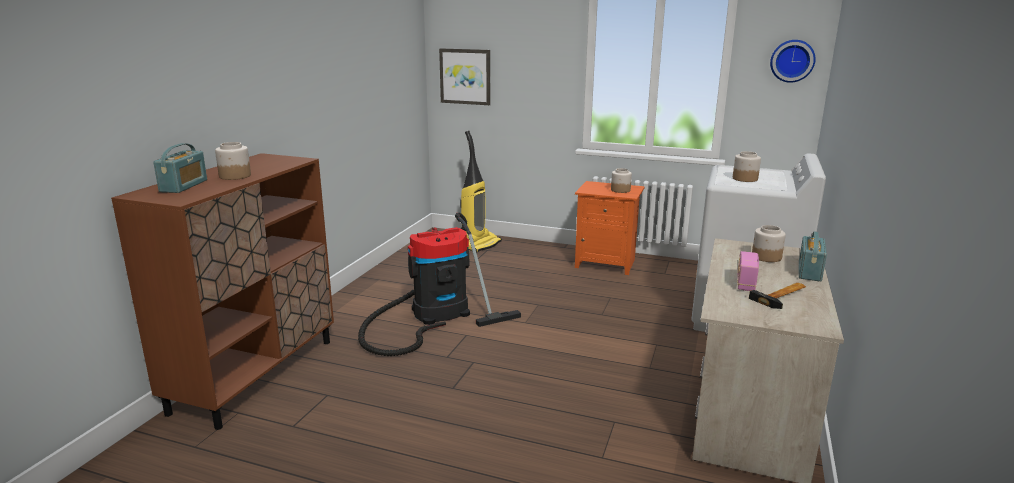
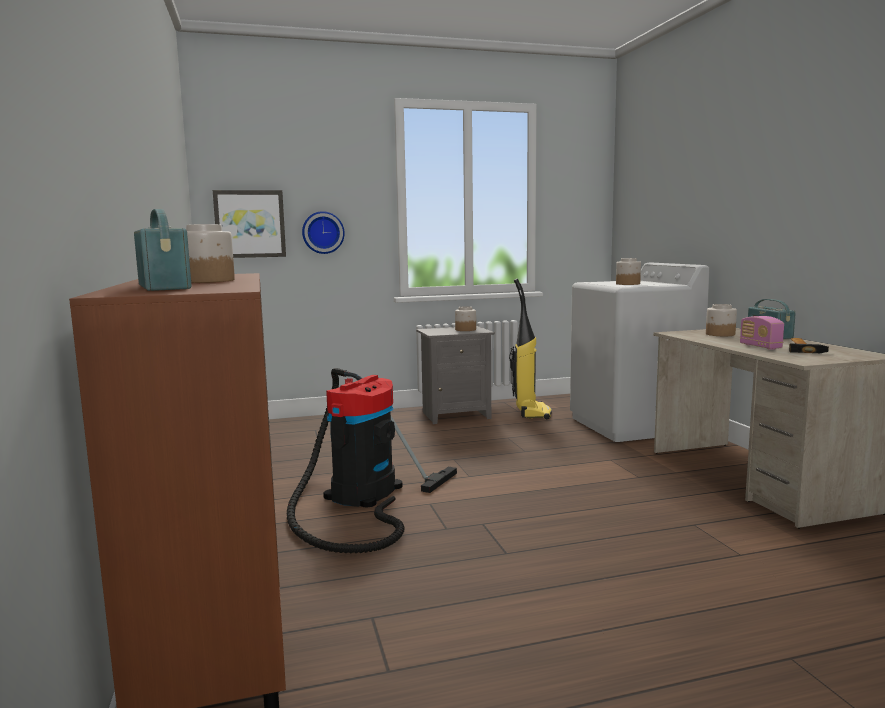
camera: 35 degrees left, 10 degrees down
(479, 244) = (298, 427): vacuum cleaner -> vacuum cleaner (531, 412)
(606, 263) = (455, 415): orange nightstand -> grey nightstand
(792, 61) = (584, 193): wall clock -> wall clock (323, 232)

